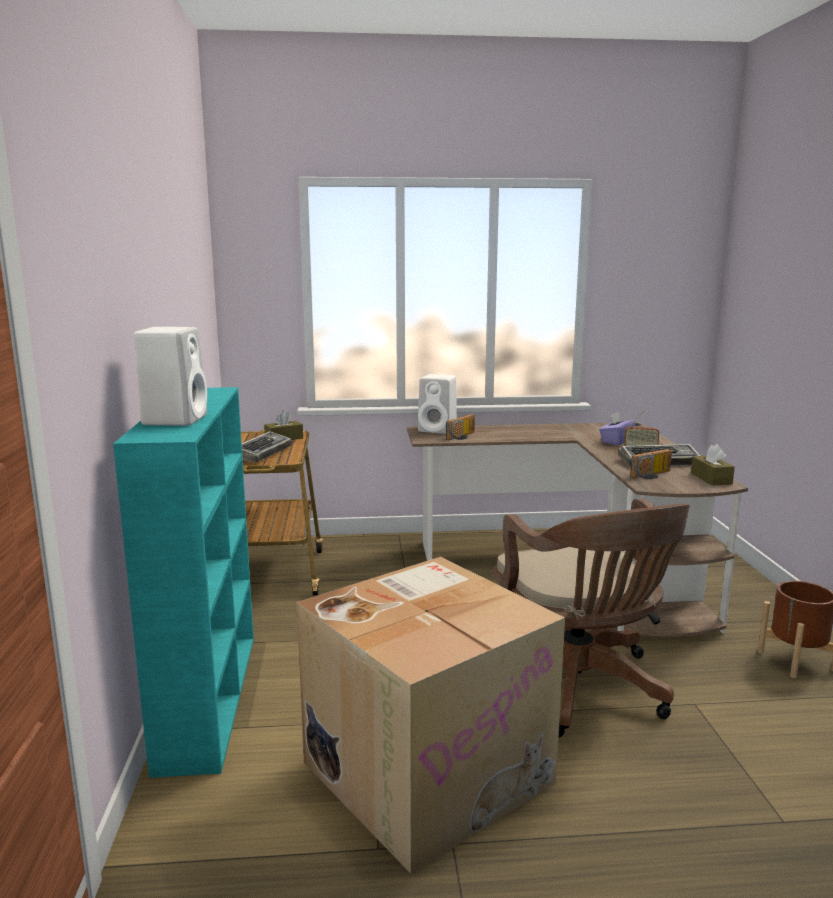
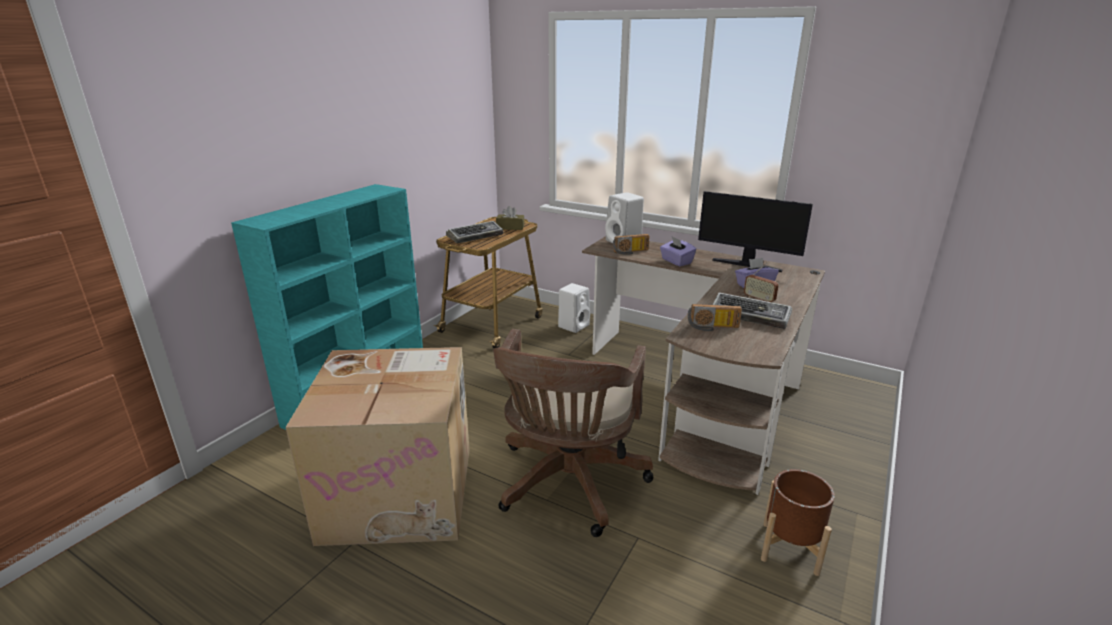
camera: 35 degrees right, 10 degrees up
(175, 419) = (301, 210): white speaker -> white speaker (574, 325)
(518, 436) = (676, 261): none -> purple tissue box
(577, 428) = (747, 264): none -> monitor
(711, 478) = (762, 346): brown tissue box -> none

